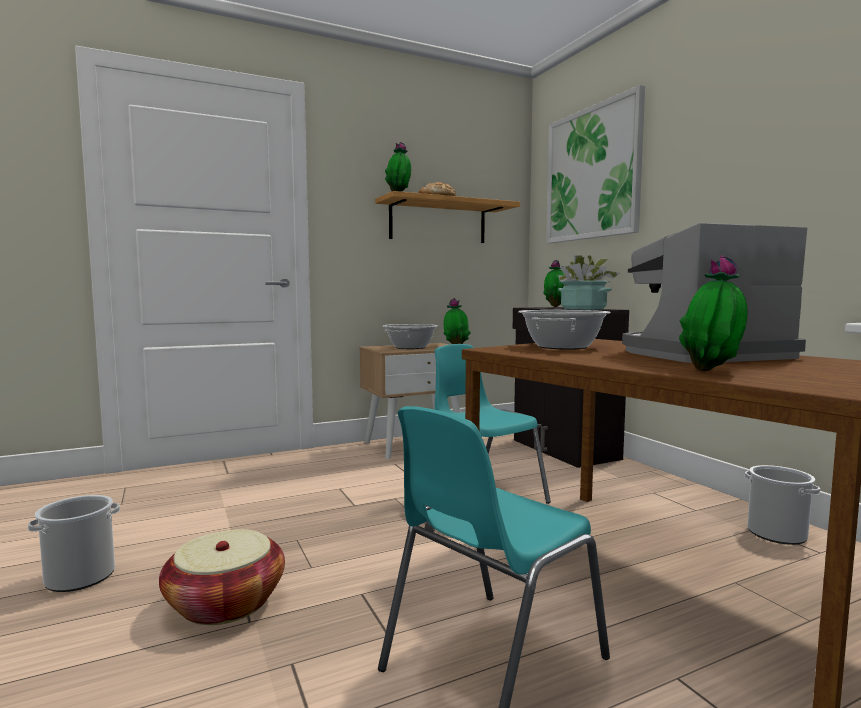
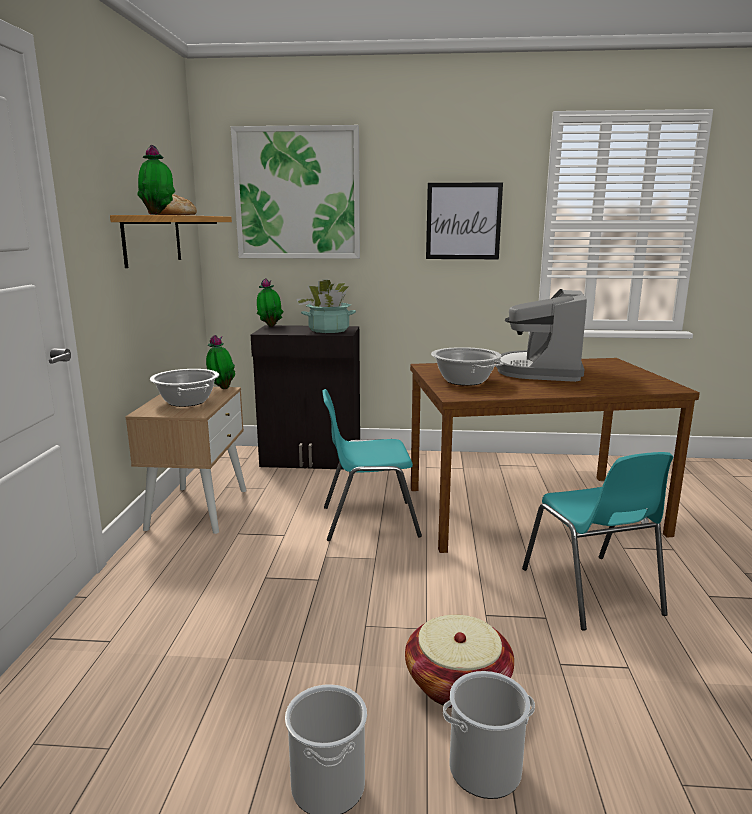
camera: 60 degrees left, 10 degrees up
(712, 371) = (610, 386): potted plant -> none
(754, 167) = (463, 221): none -> picture
(777, 533) = (509, 464): bucket -> bucket (485, 769)

